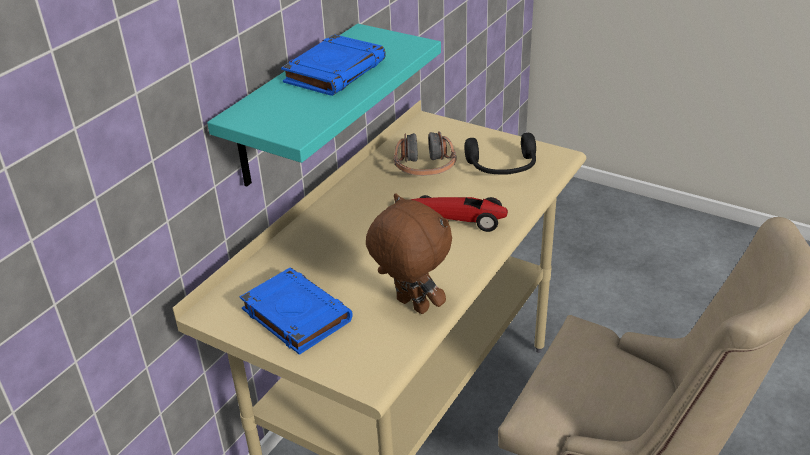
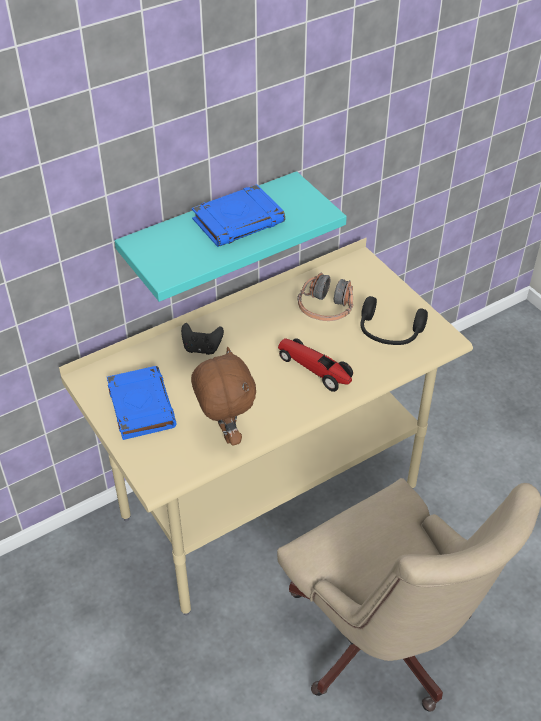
camera: 25 degrees right, 10 degrees up
(323, 240) = (202, 348): none -> black game controller

